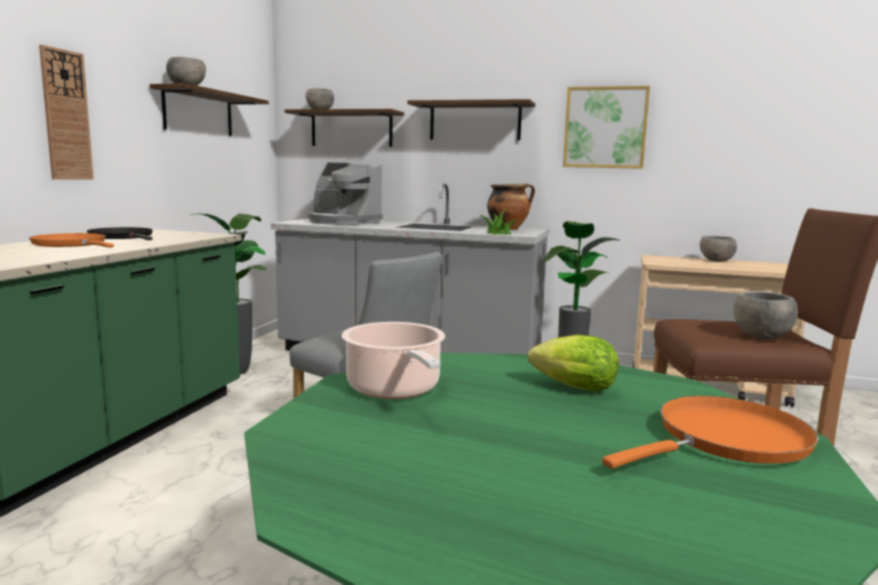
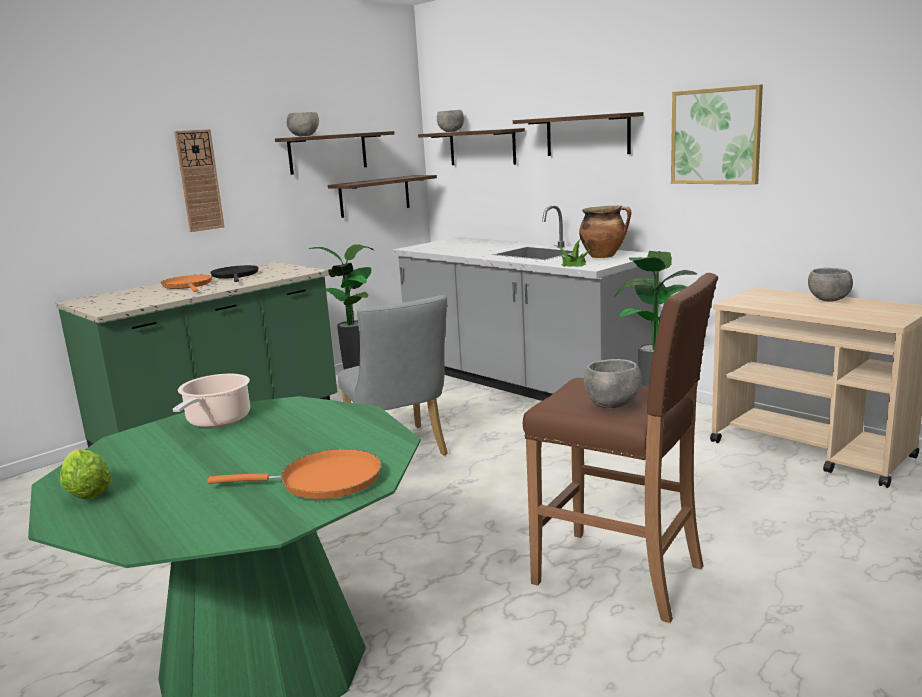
camera: 30 degrees right, 5 degrees up
(236, 168) = (374, 196): none -> shelf
(343, 222) = (460, 246): coffee machine -> none
(569, 387) = (318, 433): lettuce -> lettuce (86, 491)

